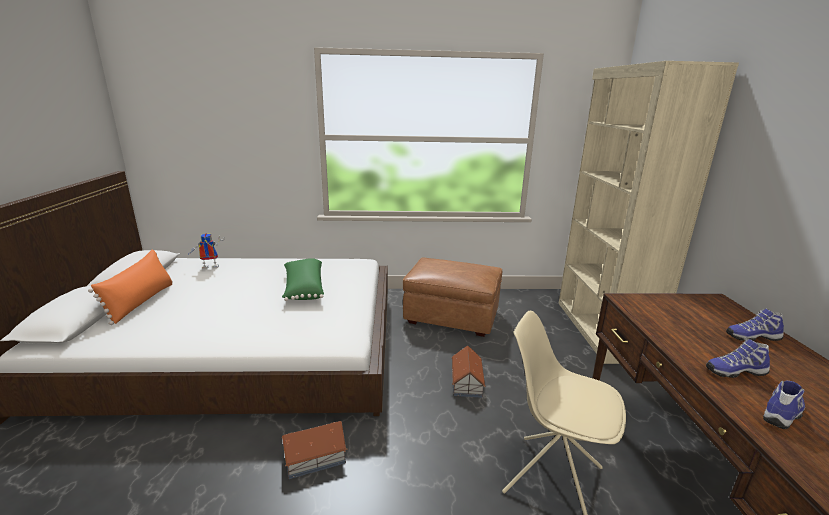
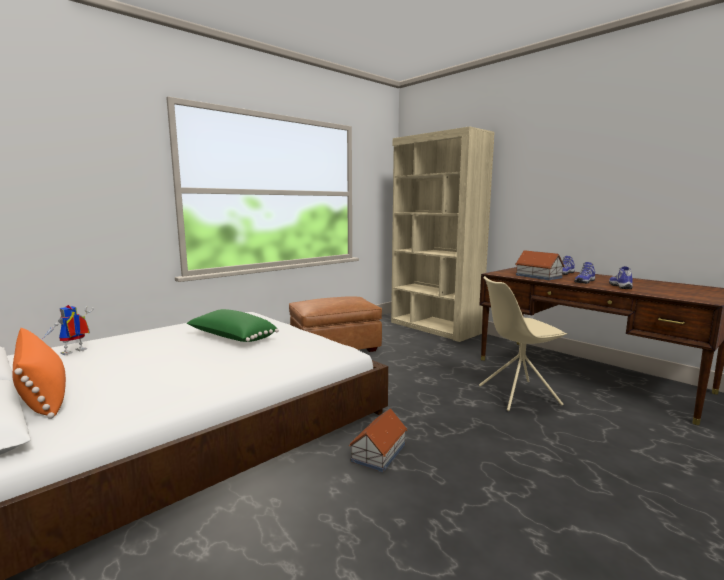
camera: 40 degrees left, 10 degrees down
(467, 382) = (405, 375): toy house -> toy house (538, 276)

